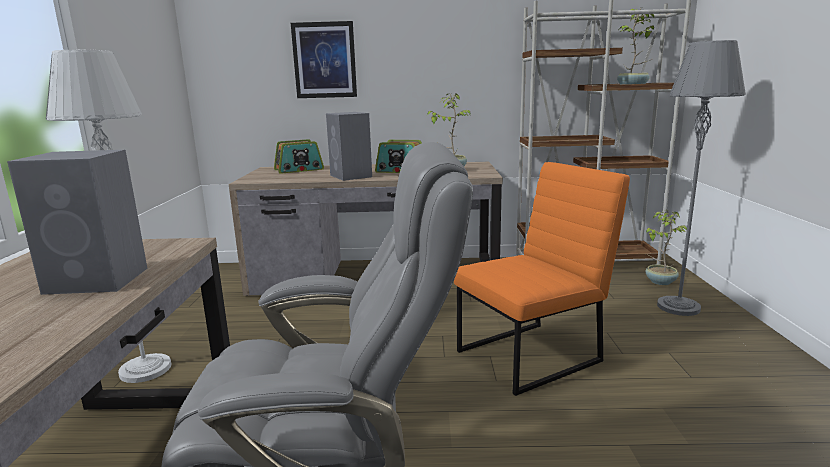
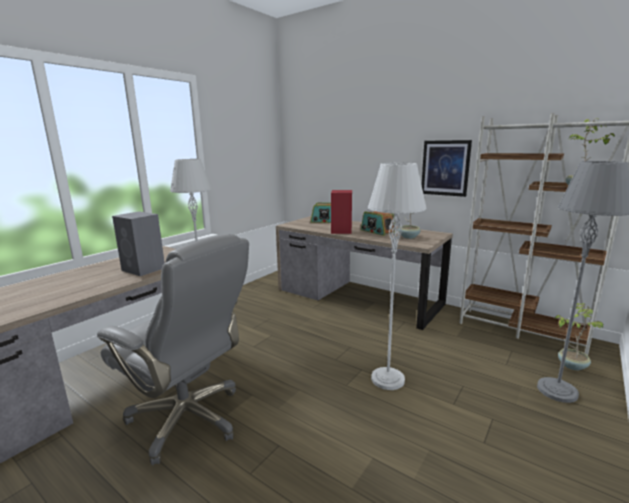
camera: 35 degrees right, 0 degrees up
(324, 60) = (351, 153): picture -> picture (445, 168)
(351, 176) = (341, 231): grey speaker -> red speaker
(532, 355) = (388, 379): orange chair -> grey floor lamp

